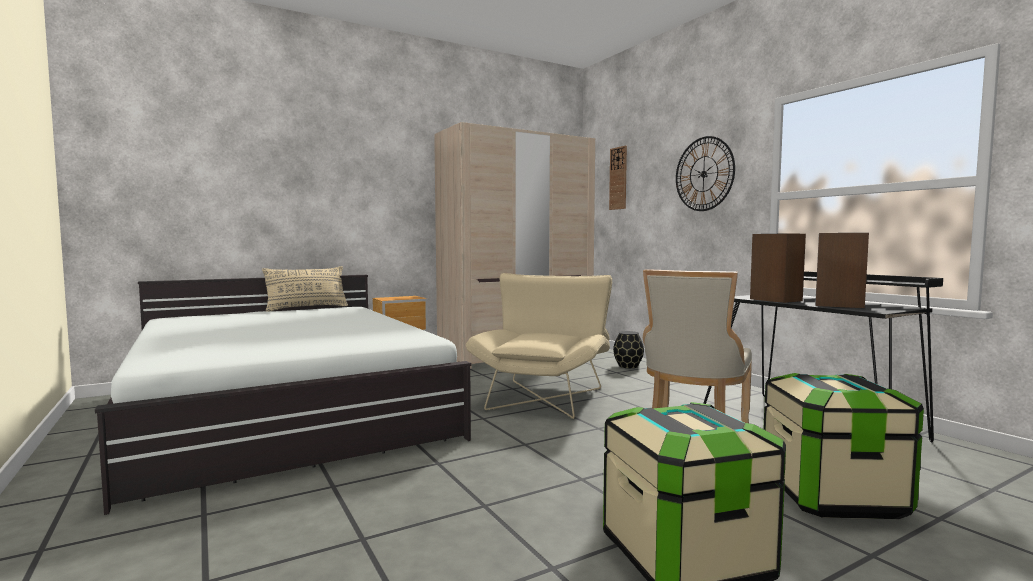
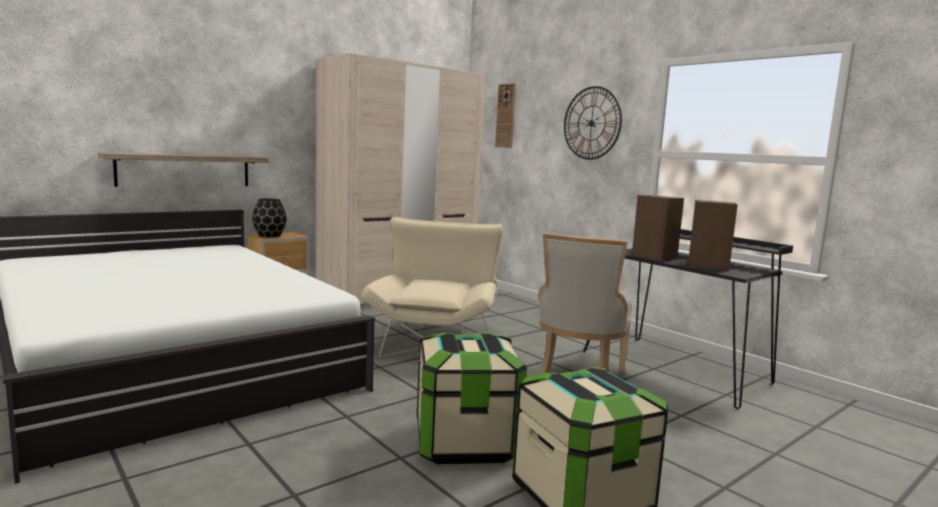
camera: 10 degrees left, 5 degrees up
(307, 308) = (178, 246): beige pillow -> none
(314, 238) = (184, 170): none -> shelf
(628, 366) = (510, 307): black vase -> black vase (269, 236)
(833, 496) = (695, 436): storage box -> storage box (465, 442)

